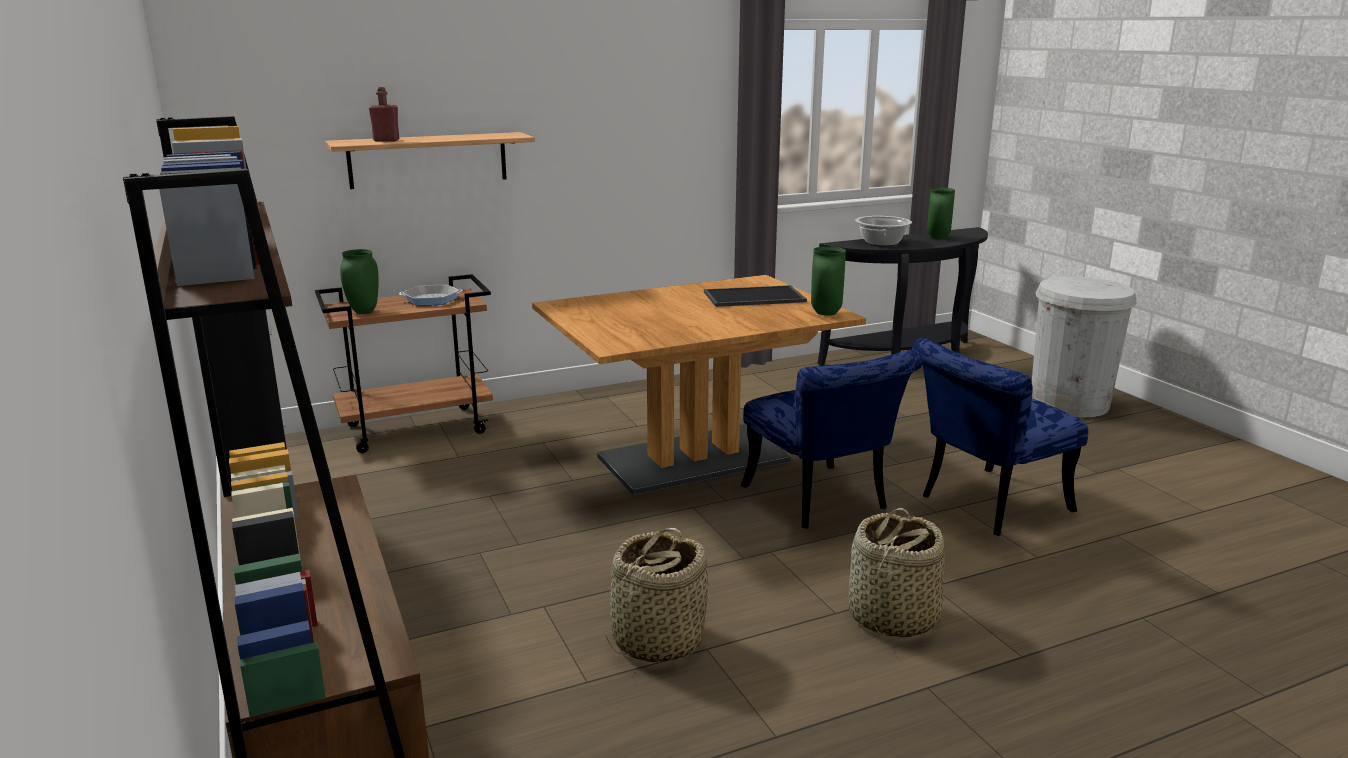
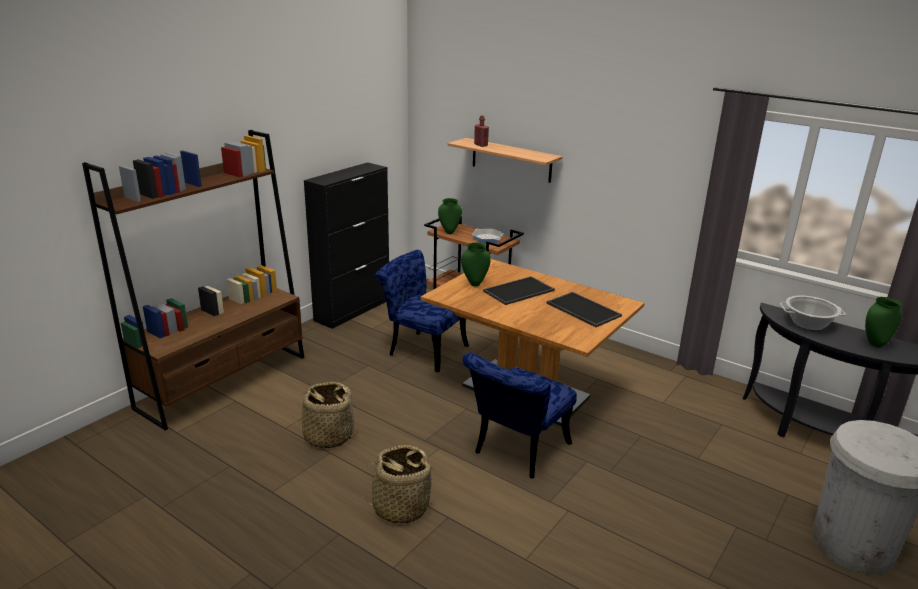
camera: 60 degrees right, 5 degrees up
(662, 310) = (519, 291): none -> tray
(826, 313) = (578, 338): green vase -> green vase (475, 284)
(985, 505) = (581, 523): blue chair -> blue chair (422, 349)

